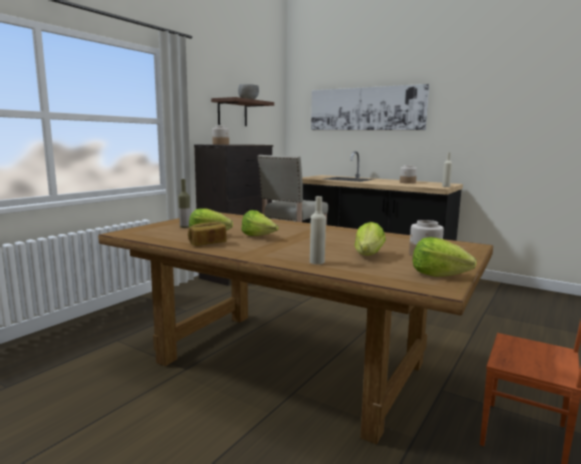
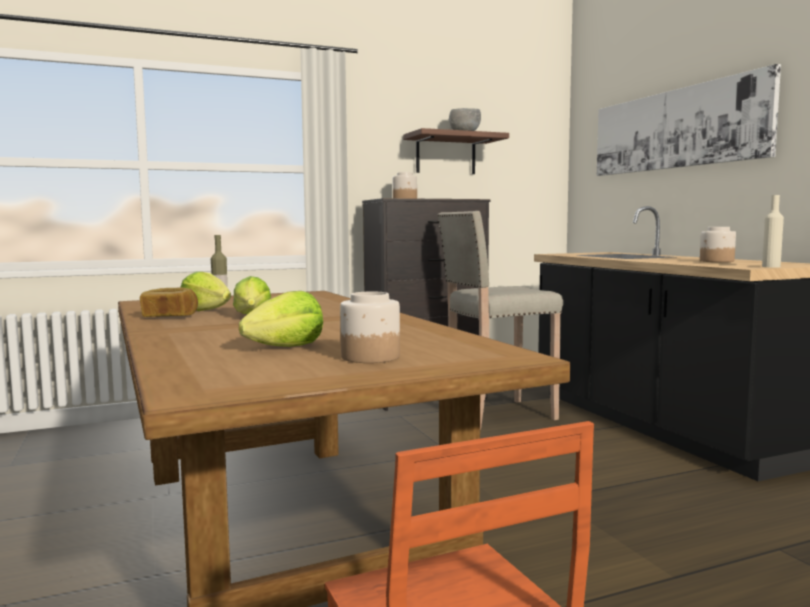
camera: 35 degrees right, 5 degrees down
(317, 262) = (190, 345): beige bottle -> none
(438, 275) = (267, 380): lettuce -> none

